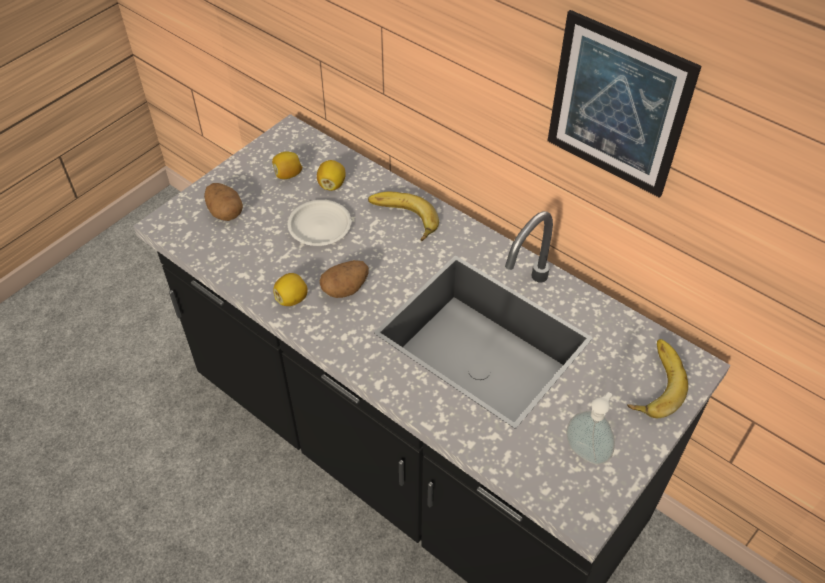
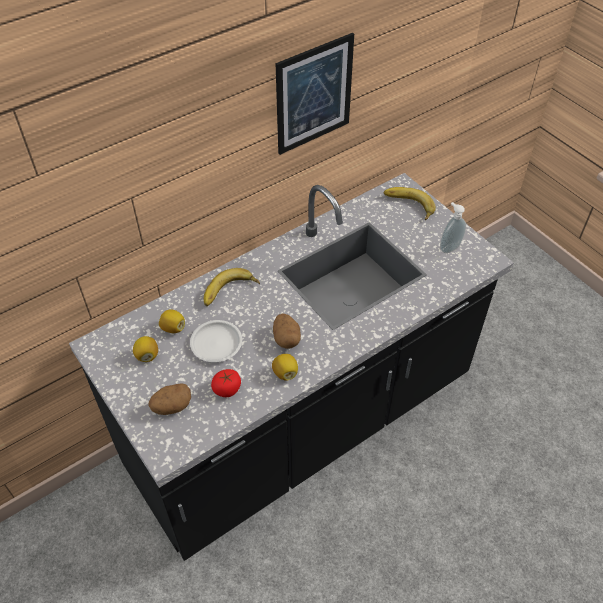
camera: 75 degrees left, 0 degrees up
(257, 251) = (227, 389): none -> tomato

